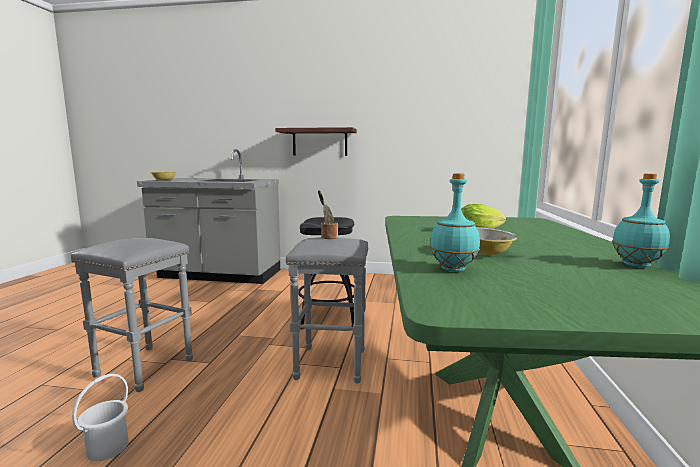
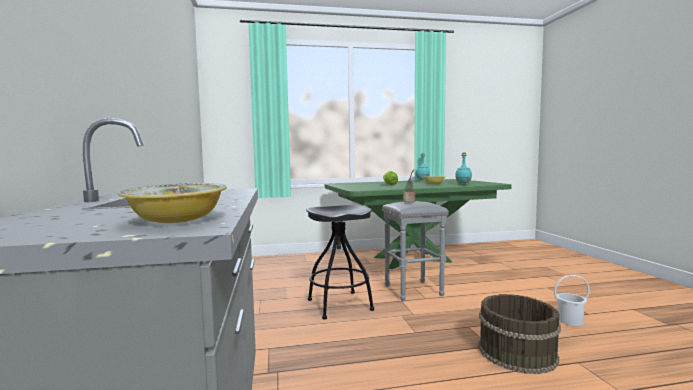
camera: 110 degrees left, 5 degrees down
(145, 366) = (516, 352): grey stool -> brown bucket
(319, 142) = (138, 120): shelf -> none

